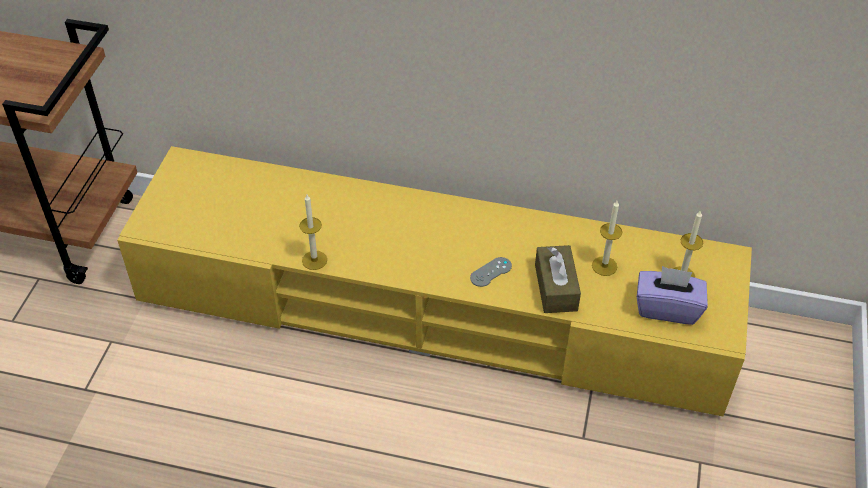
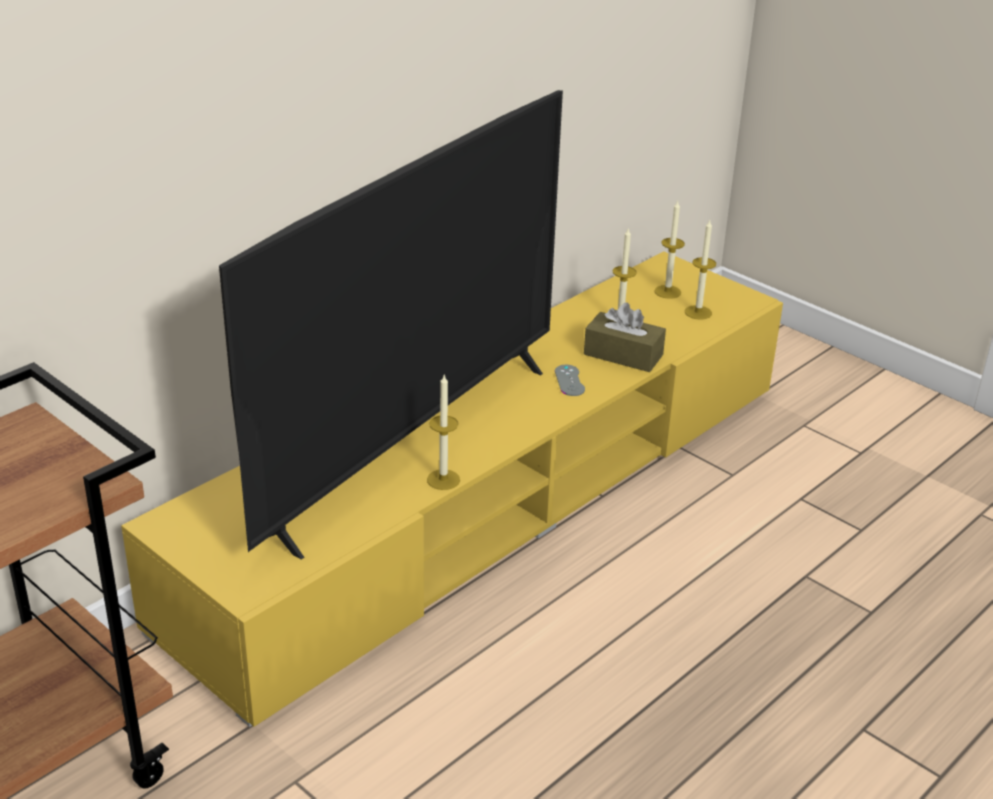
camera: 60 degrees left, 15 degrees down
(339, 228) = (411, 447): none -> television
(667, 308) = (698, 312): purple tissue box -> candle

